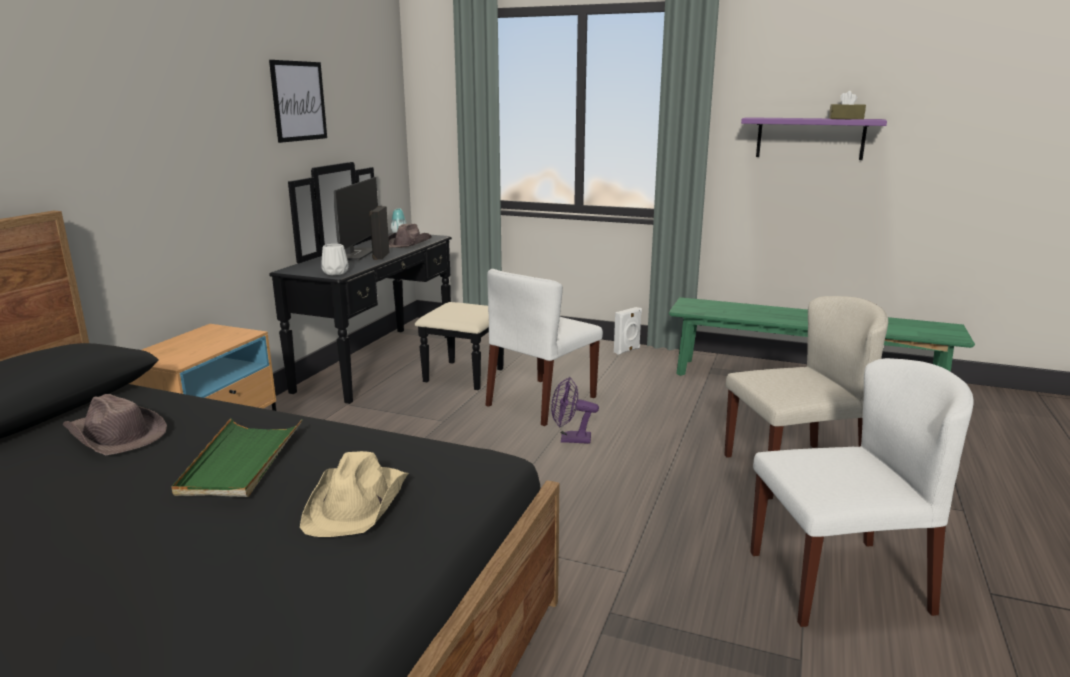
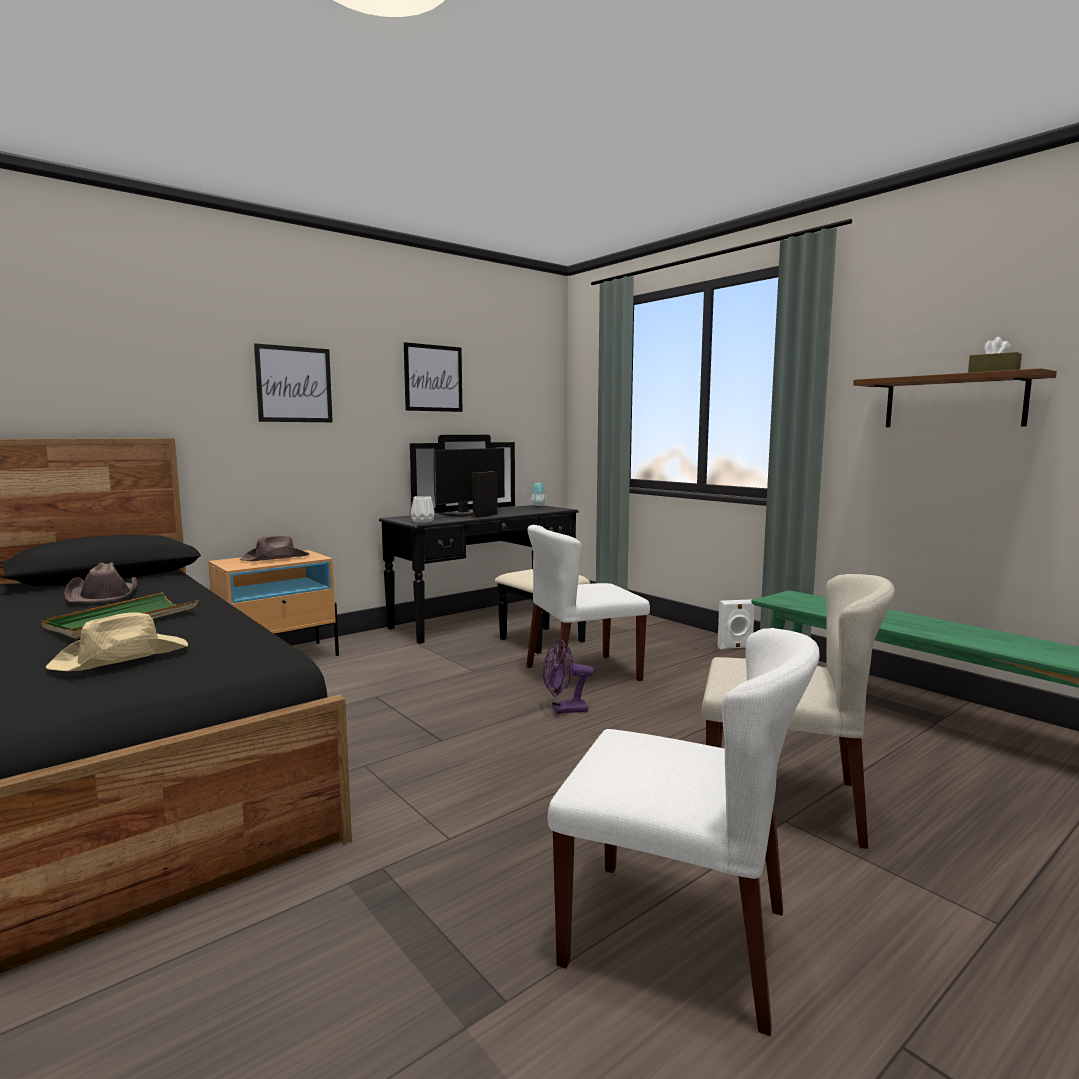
camera: 30 degrees right, 10 degrees down
(170, 122) = (294, 384): none -> picture
(408, 243) = (528, 511): brown hat -> brown hat (276, 558)
(570, 439) = (564, 710): purple fan -> purple fan turned 45 degrees counterclockwise
(810, 138) = (953, 401): purple shelf -> brown shelf

